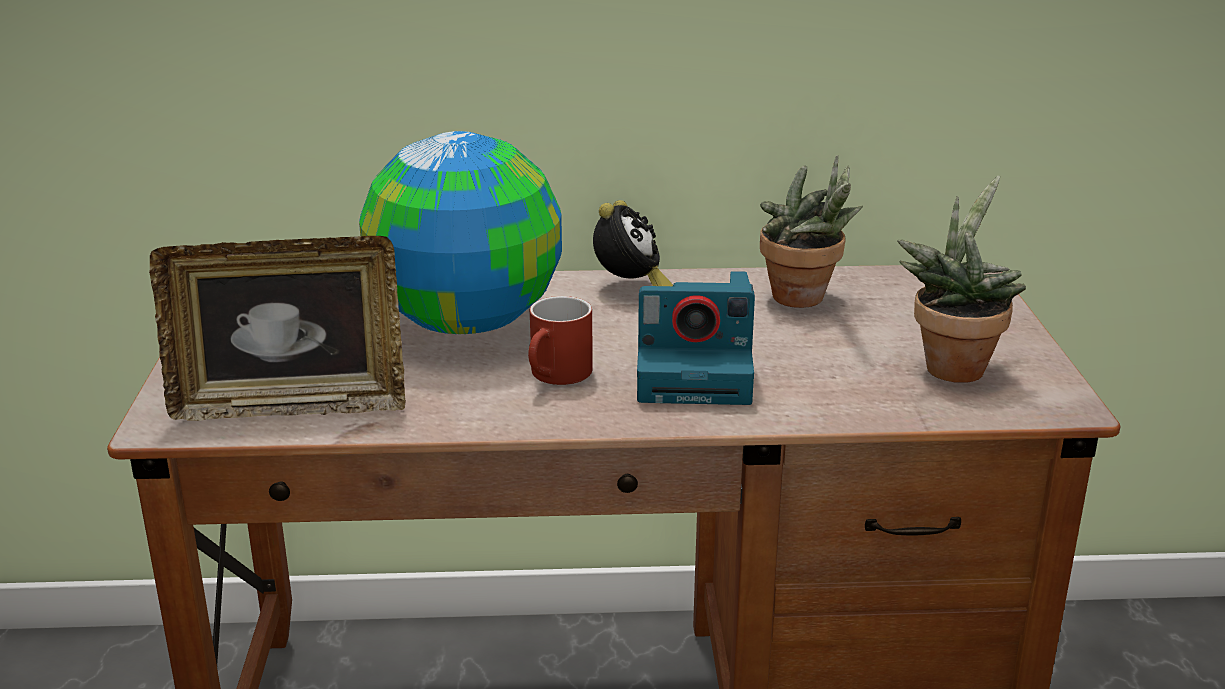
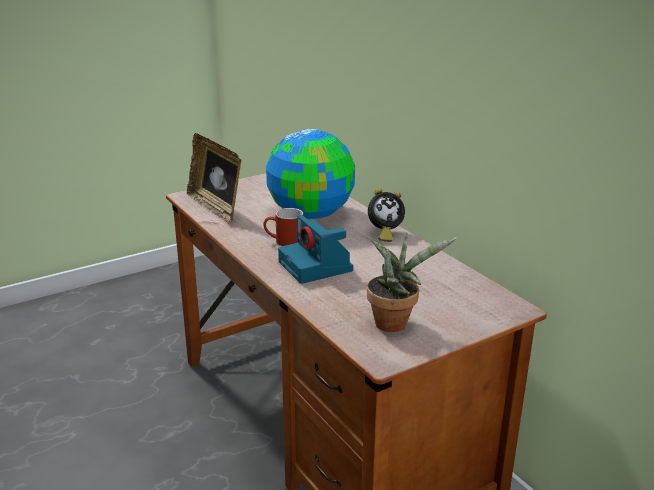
camera: 60 degrees right, 0 degrees up
(804, 300) = (423, 272): potted plant -> none

